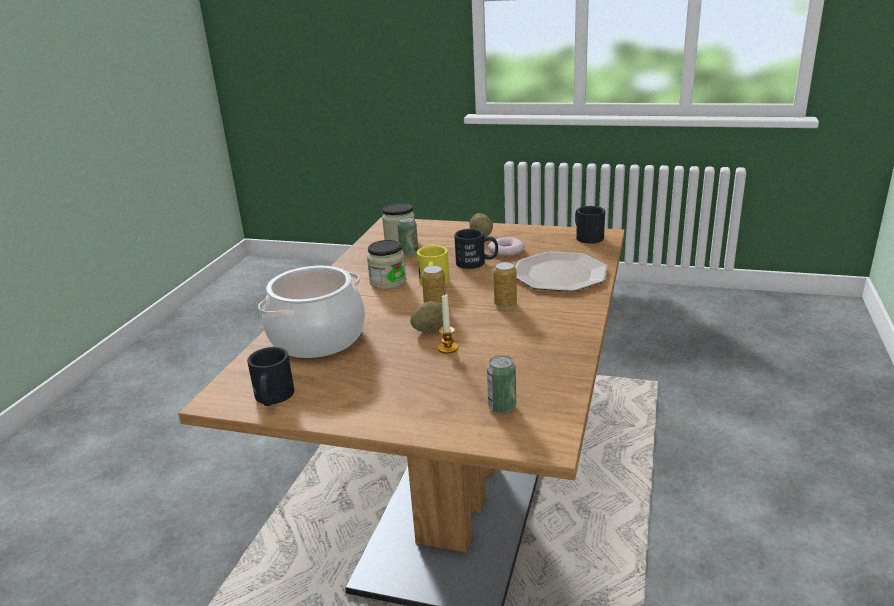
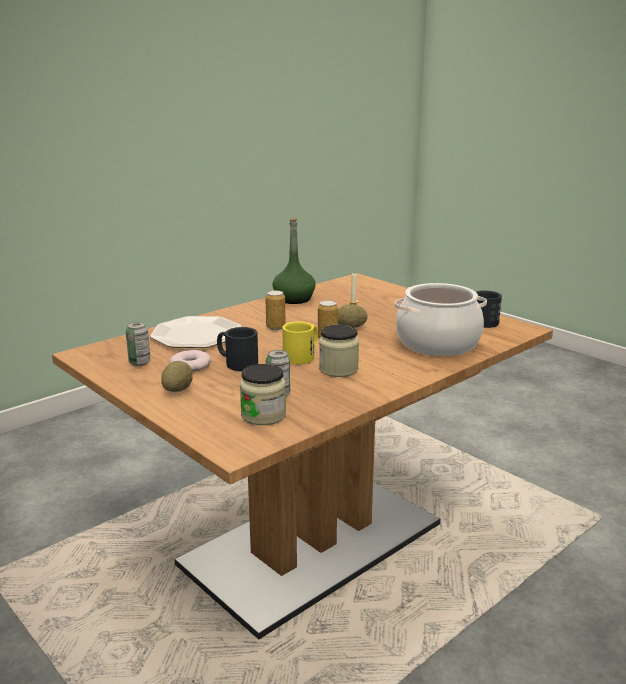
camera: 150 degrees left, 5 degrees down
(502, 407) = (359, 290): can -> can (139, 362)
(558, 353) = (294, 299): none -> green bottle
(586, 236) = (97, 356): black mug -> none

